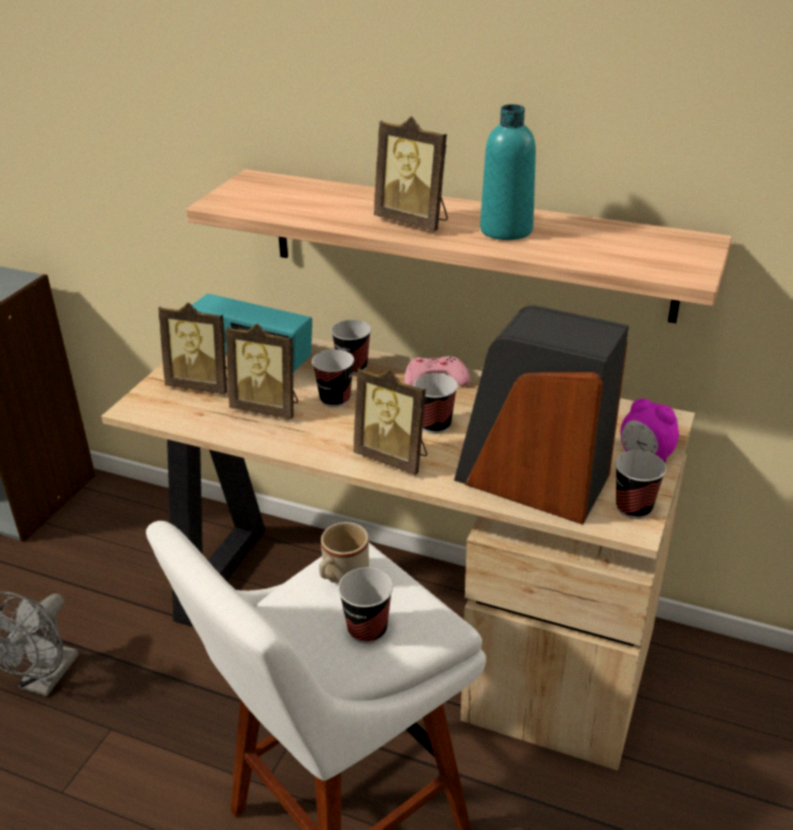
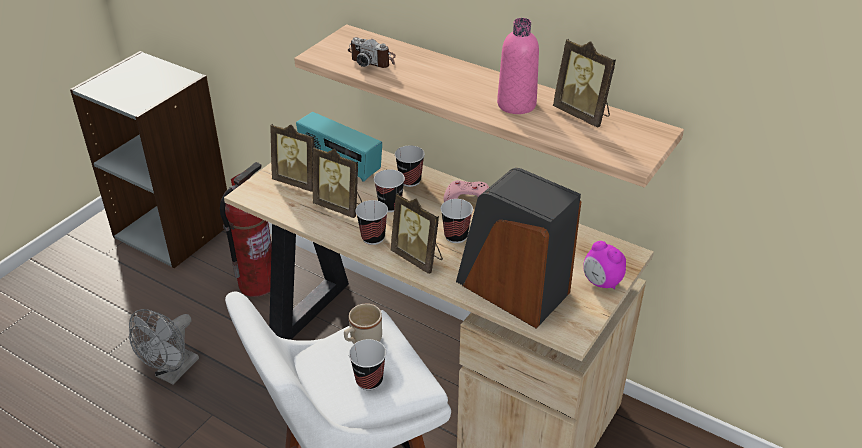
camera: 10 degrees right, 5 degrees up
(143, 547) = (257, 284): none -> fire extinguisher
(295, 201) = (373, 59): none -> camera
(414, 221) = (452, 88): picture frame -> picture frame (583, 114)
(506, 230) = (516, 104): turquoise bottle -> pink bottle
(633, 508) = (577, 321): cup -> cup (373, 237)

